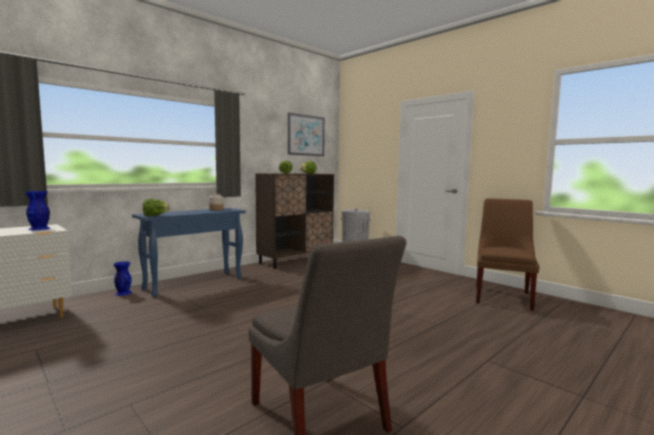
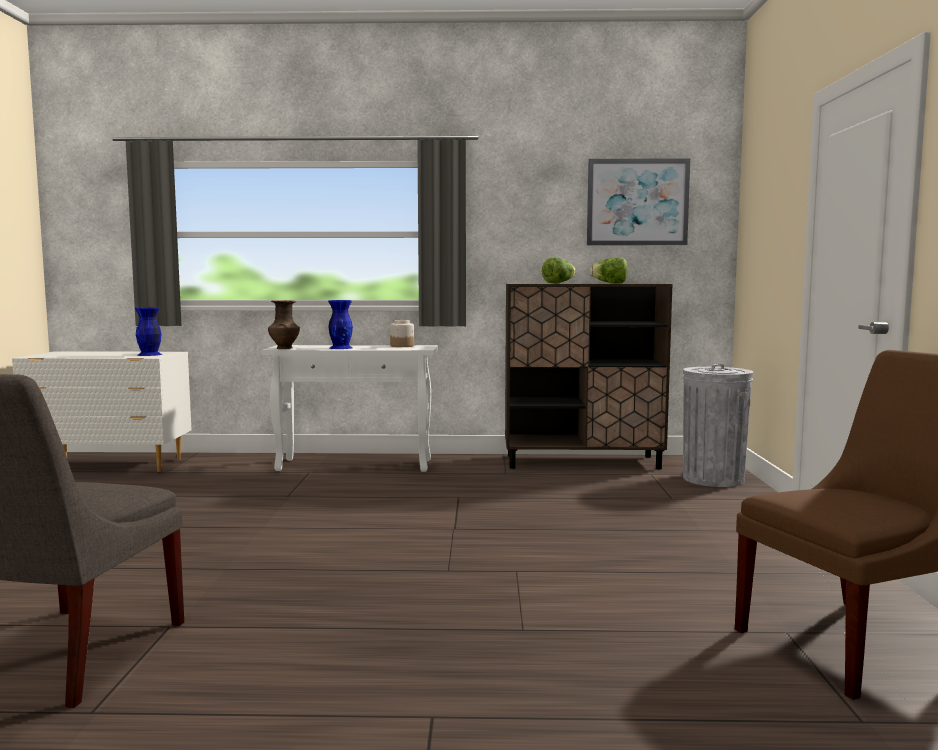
camera: 45 degrees right, 0 degrees up
(123, 293) = (262, 459): blue vase -> blue vase (340, 348)
(155, 215) = (284, 348): lettuce -> brown vase
(195, 283) = (356, 465): blue console table -> white console table

